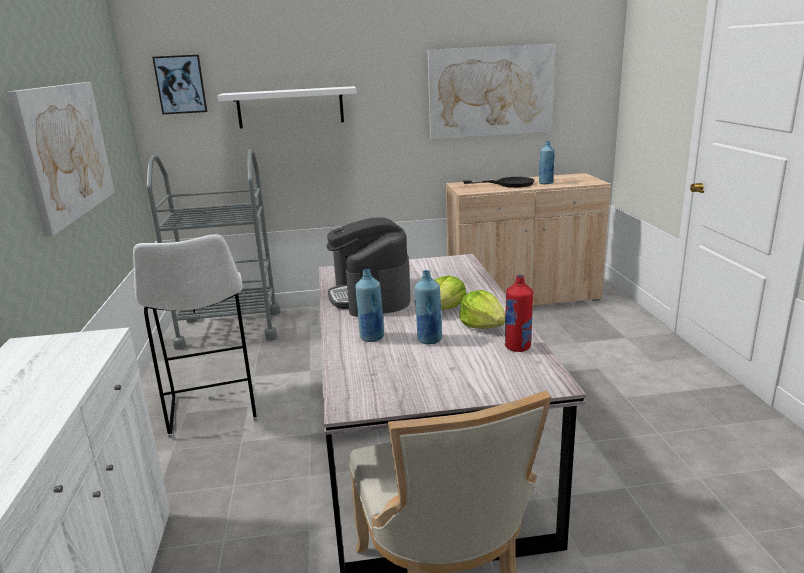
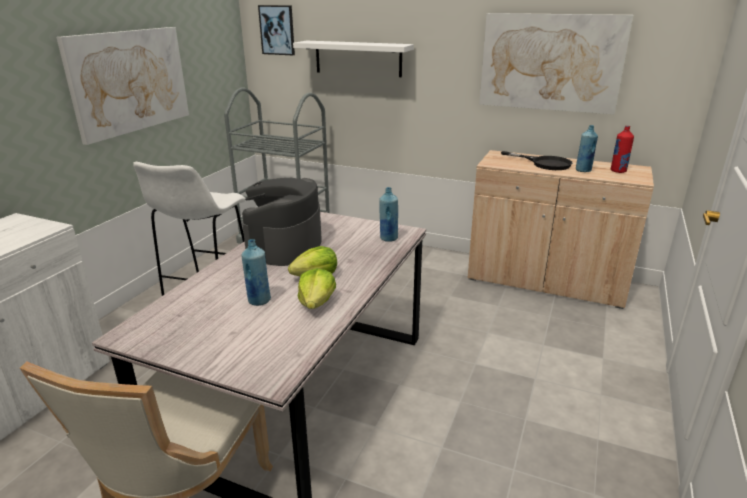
camera: 30 degrees right, 5 degrees up
(371, 337) = (227, 283): blue bottle -> blue bottle (388, 238)
(517, 347) = (307, 334): red bottle -> red bottle (618, 171)

